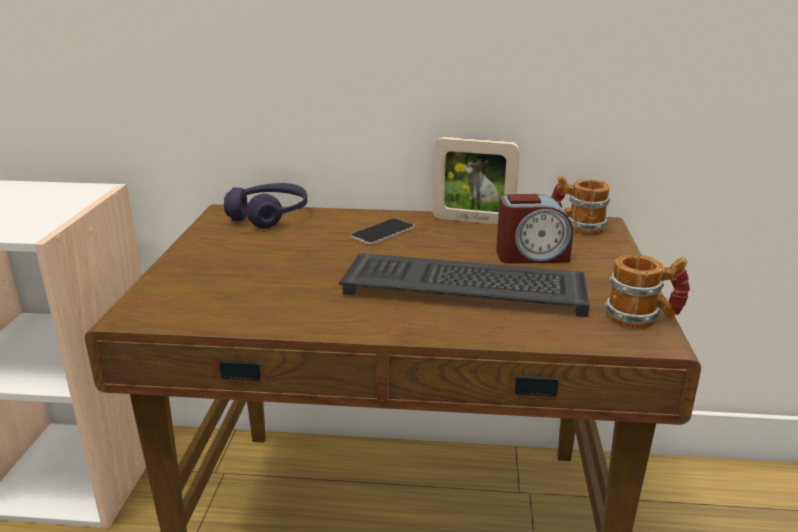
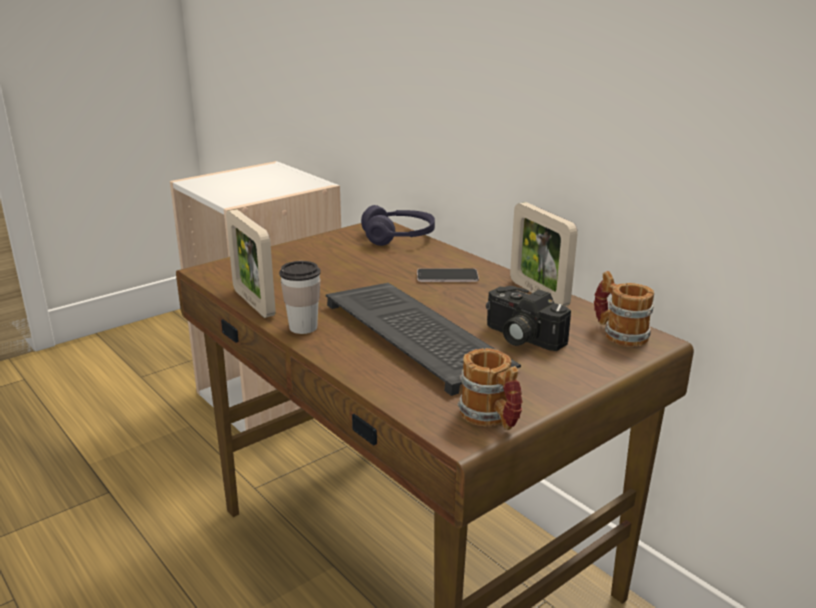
camera: 45 degrees right, 0 degrees up
(263, 324) = (253, 303): none -> picture frame
(362, 323) = (303, 327): none -> cup
(531, 255) = (520, 337): alarm clock -> camera

